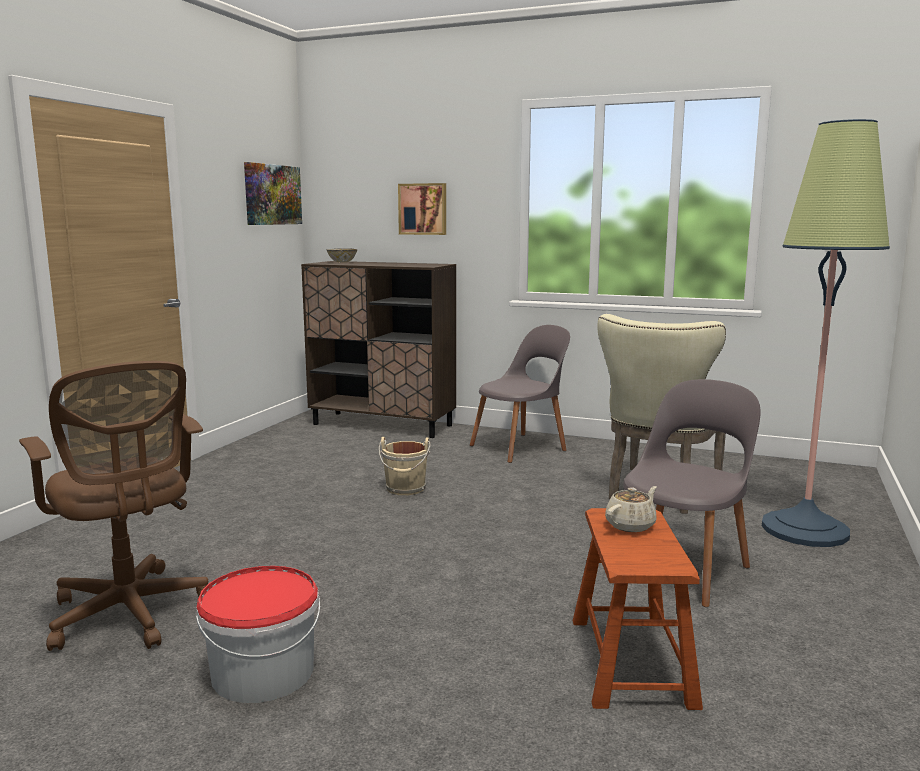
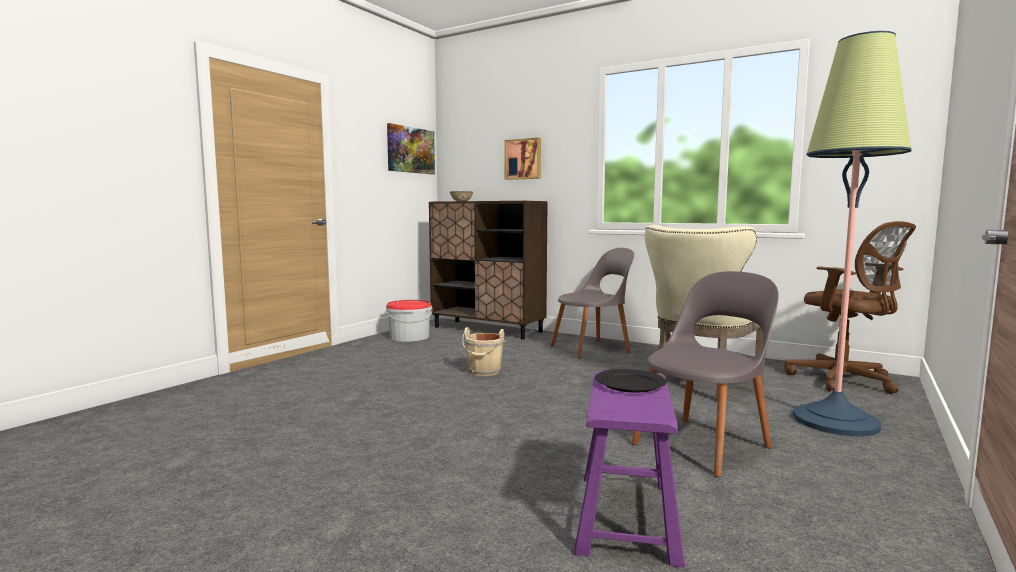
camera: 10 degrees right, 5 degrees down
(130, 615) = (219, 444): brown office chair -> brown office chair (844, 381)
(262, 672) = (294, 495): bucket -> bucket (409, 337)
(631, 525) = (630, 384): beige teapot -> black plate
(631, 661) = (627, 516): brown stool -> purple stool

